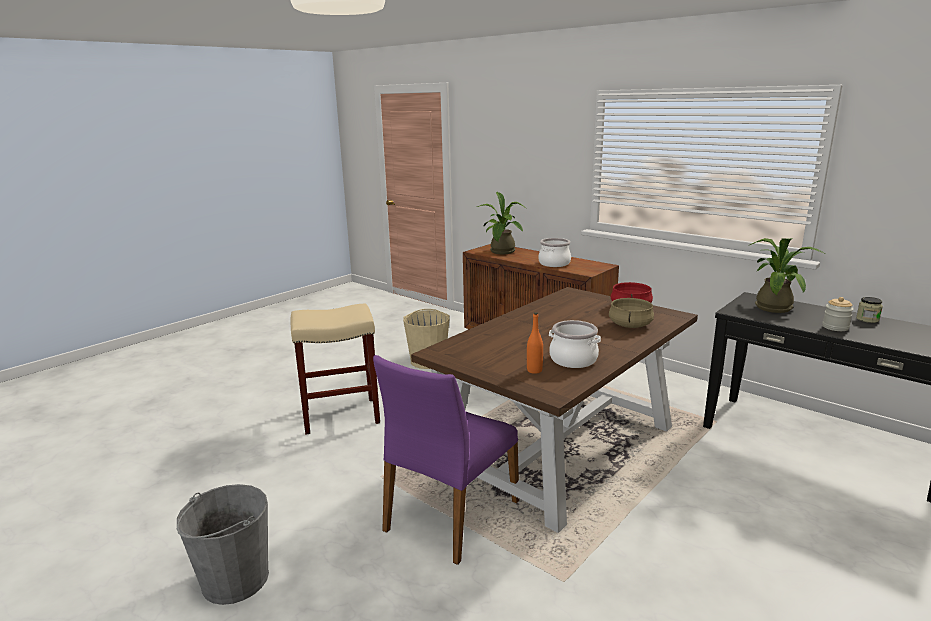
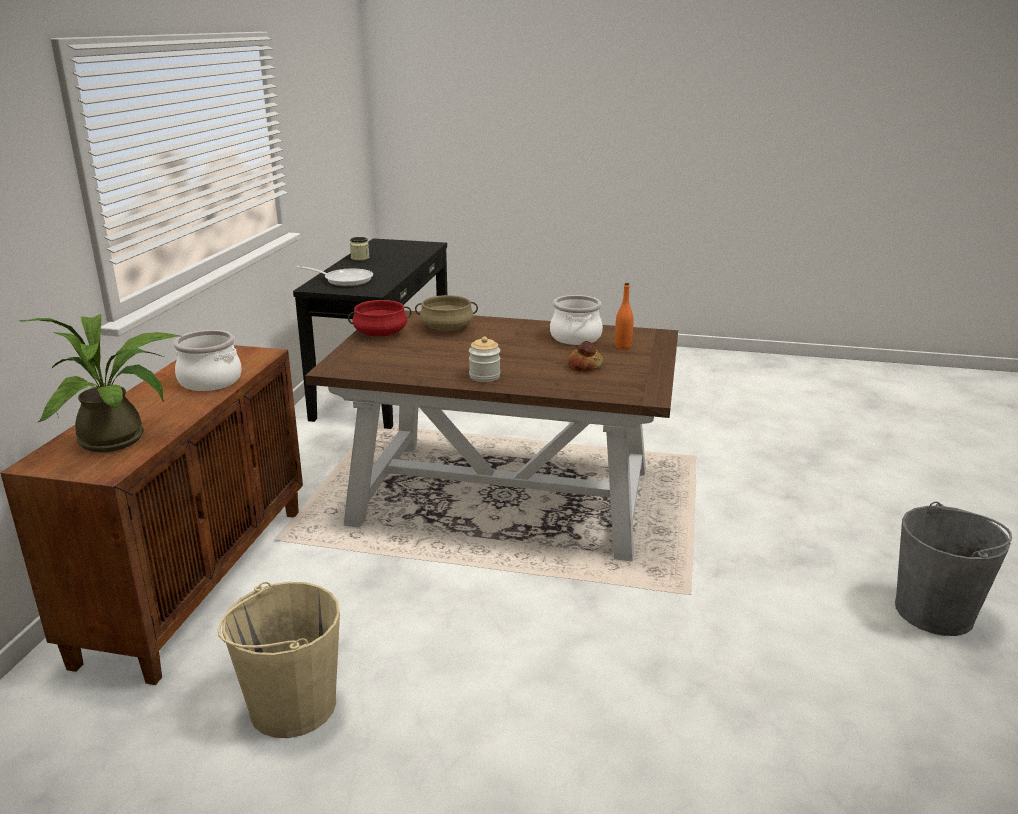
camera: 120 degrees left, 5 degrees up
(342, 415) = (594, 716): beige stool -> none
(449, 515) = (691, 525): purple chair -> none
(507, 348) = (585, 366): none -> bread
(774, 306) = (344, 280): potted plant -> frying pan
(835, 327) = (393, 265): jar -> jar (484, 376)

